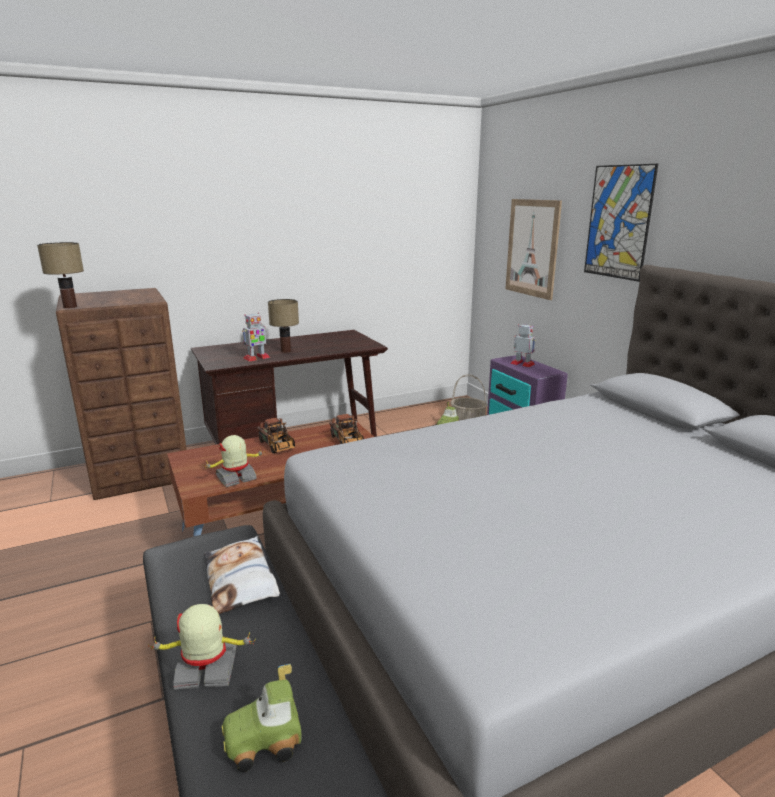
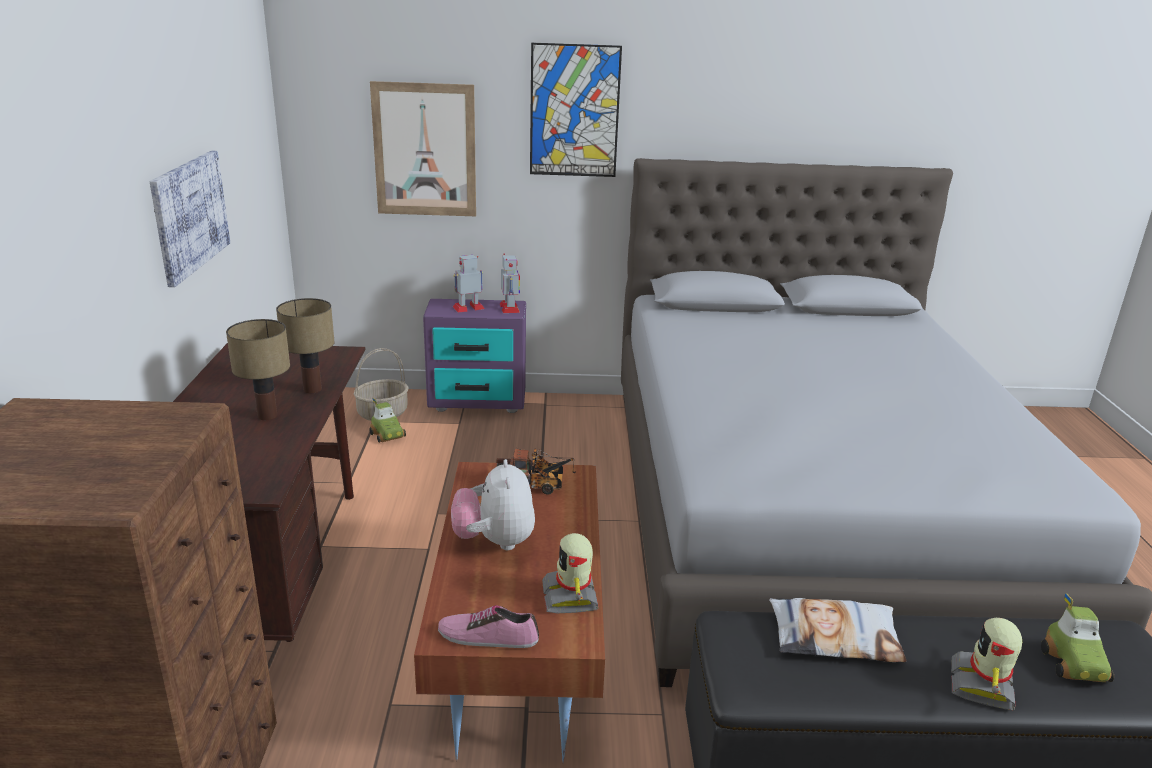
camera: 65 degrees left, 5 degrees up
(69, 307) = (113, 504): table lamp -> table lamp (312, 390)
(188, 465) = (488, 636): none -> shoe
(256, 358) = (271, 446): toy robot -> toy robot (510, 308)
(277, 447) = (494, 541): toy truck -> plush toy
(338, 253) = (190, 215): none -> picture

